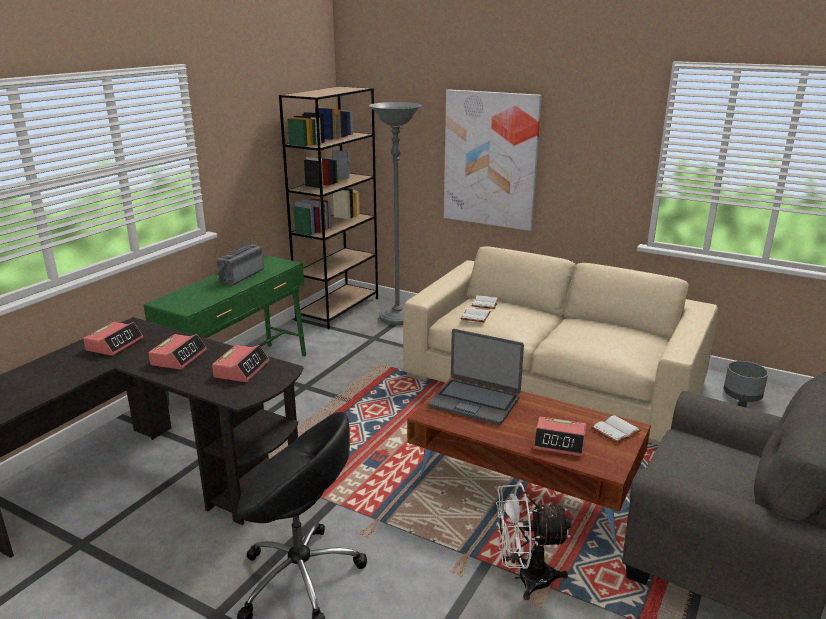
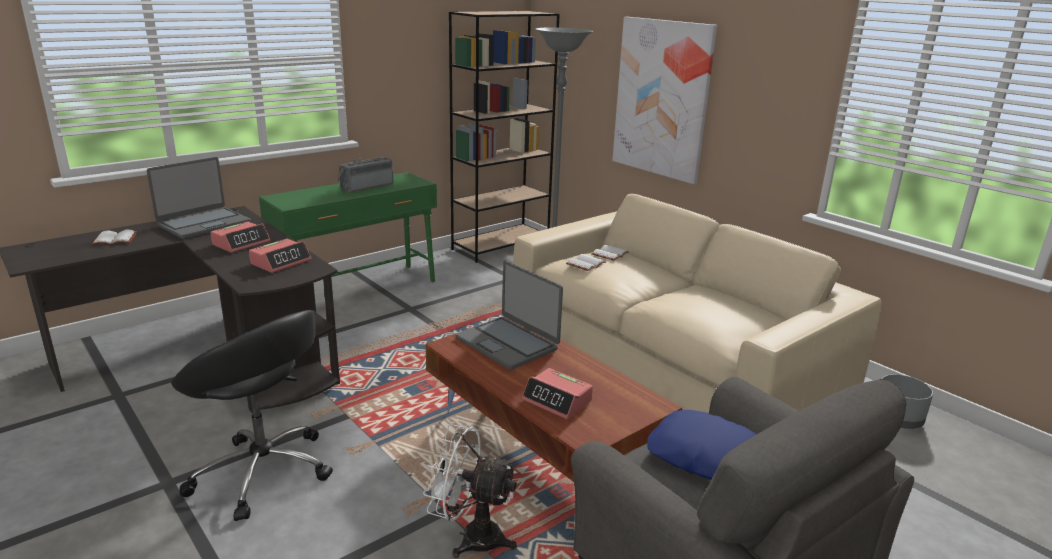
camera: 20 degrees right, 0 degrees up
(115, 344) = (204, 224): alarm clock -> laptop
(616, 431) = (633, 404): white book -> white book (113, 240)
(703, 460) = (703, 456): none -> blue pillow

